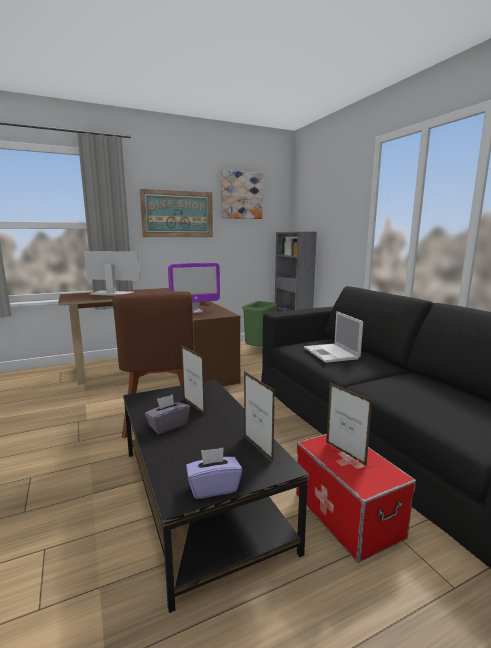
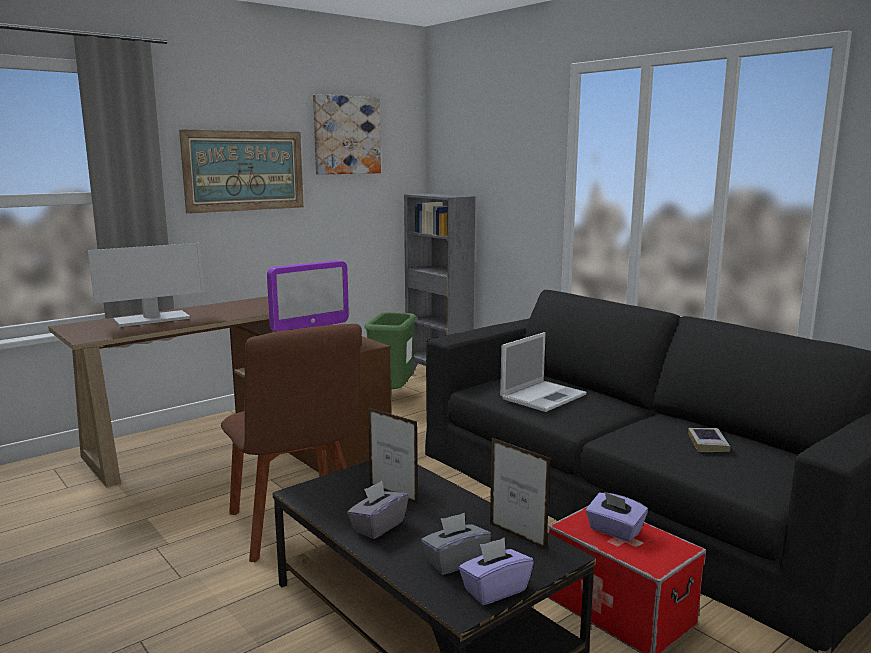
camera: 15 degrees left, 0 degrees up
(113, 293) = (151, 319): monitor -> monitor turned 150 degrees clockwise
(200, 459) = (455, 561): none -> grey tissue box
(331, 353) = (544, 396): laptop -> laptop turned 105 degrees counterclockwise
(345, 453) = (614, 531): picture frame -> purple tissue box
(440, 396) = (708, 443): none -> book

